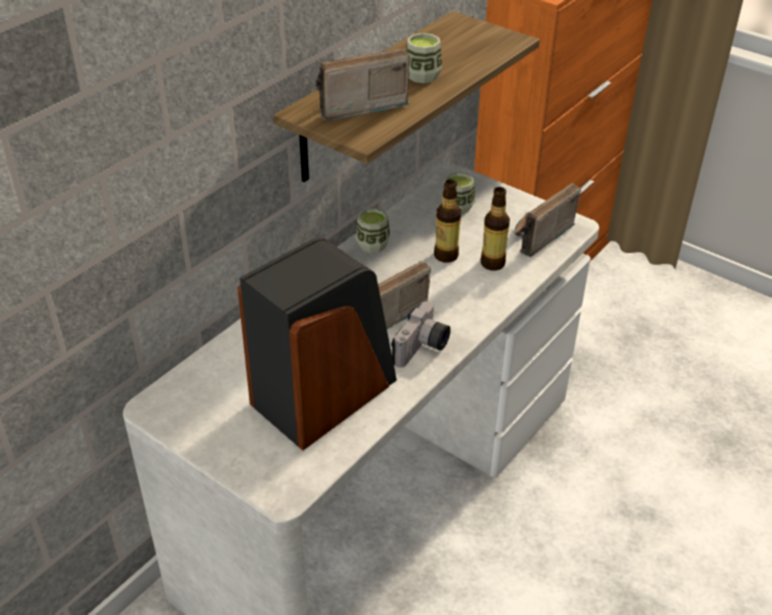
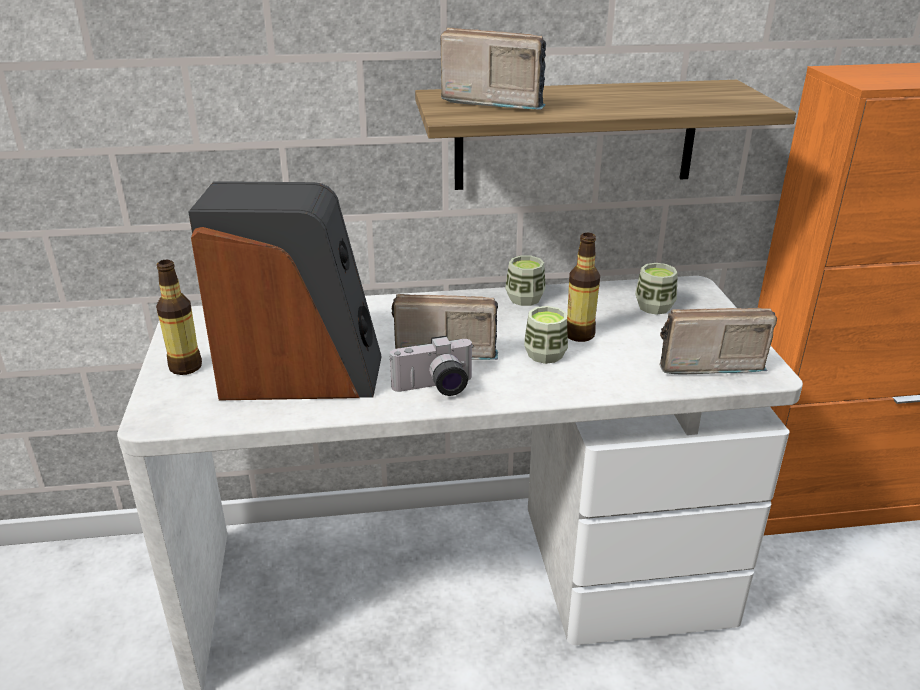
camera: 45 degrees right, 10 degrees down
(422, 76) = (600, 102): cup -> cup (545, 354)
(492, 263) = (617, 361): bottle -> bottle (185, 367)

